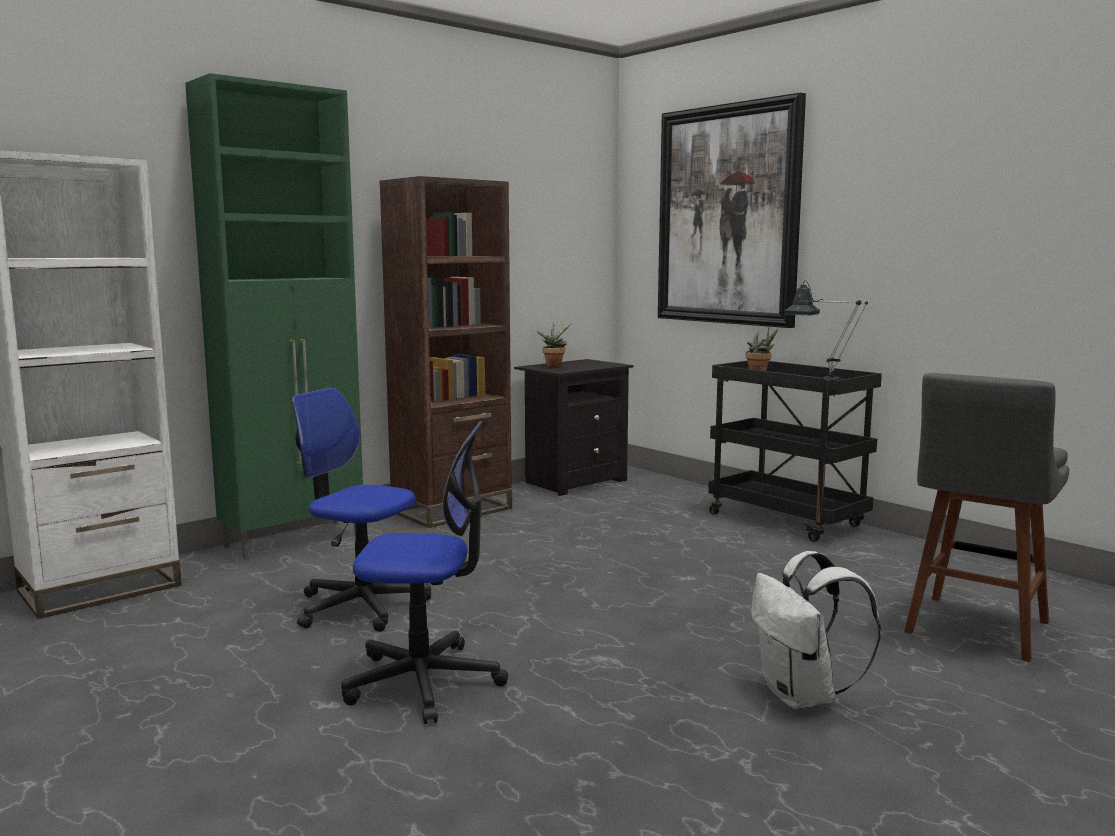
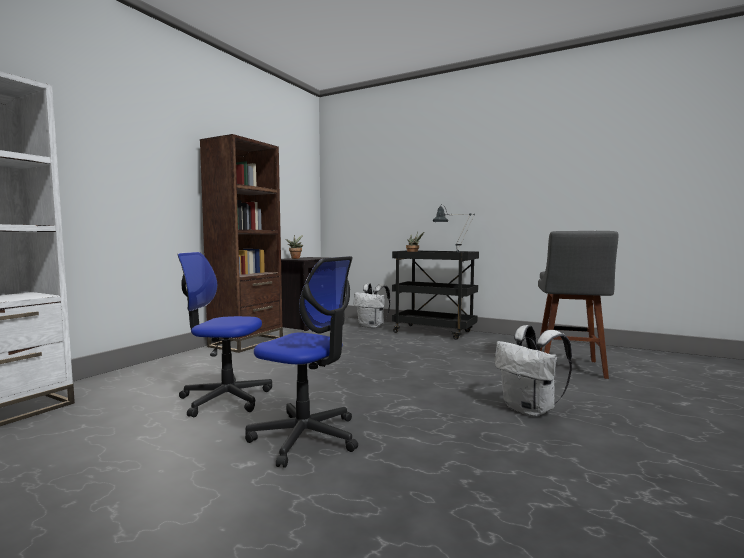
camera: 20 degrees left, 5 degrees down
(295, 540) = (150, 367): green cabinet -> none
(424, 682) = (306, 437): office chair -> office chair turned 45 degrees clockwise
(683, 496) = (372, 326): none -> white backpack
(727, 215) = (387, 177): picture -> none

